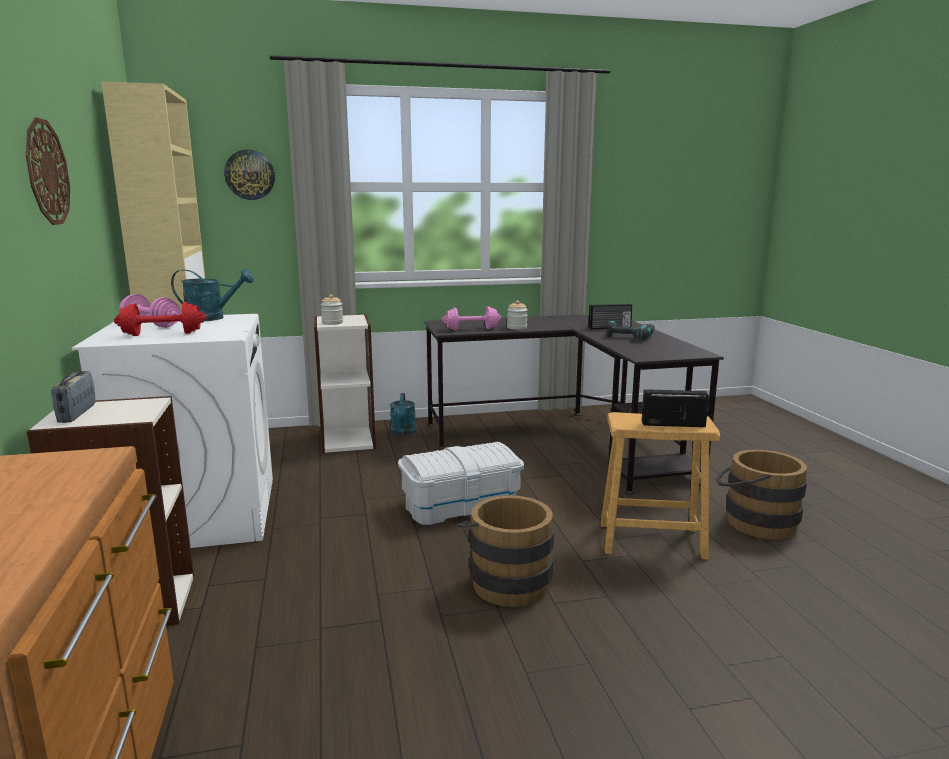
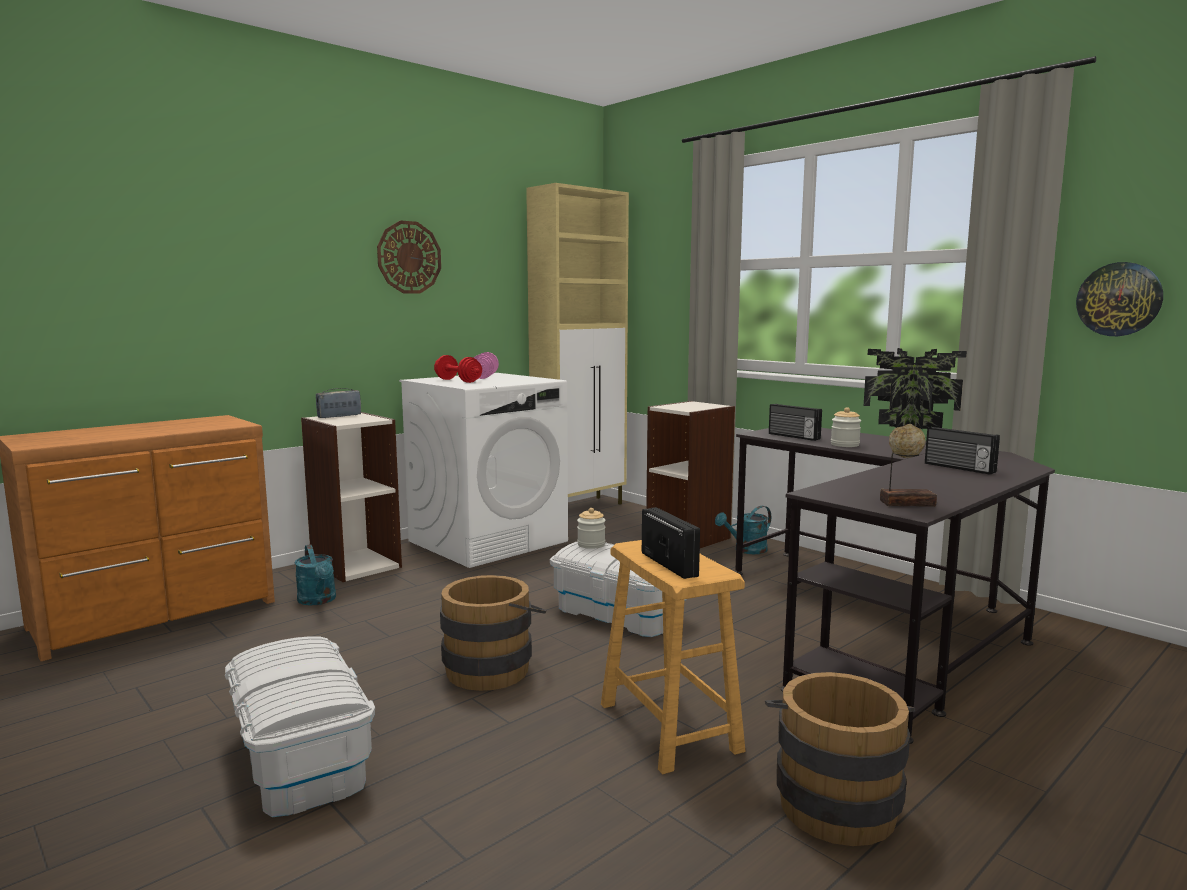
camera: 60 degrees right, 5 degrees down
(212, 318) = (528, 378): turquoise watering can -> turquoise watering can (318, 601)
(250, 175) = (670, 256): wall clock -> wall clock (1119, 299)
(332, 323) = (674, 406): jar -> jar (591, 544)
(471, 329) = (793, 436): pink dumbbell -> radio
(605, 716) = (300, 758): none -> white storage box
(630, 336) = (929, 479): power drill -> none
(680, 350) = (904, 502): none -> potted plant

